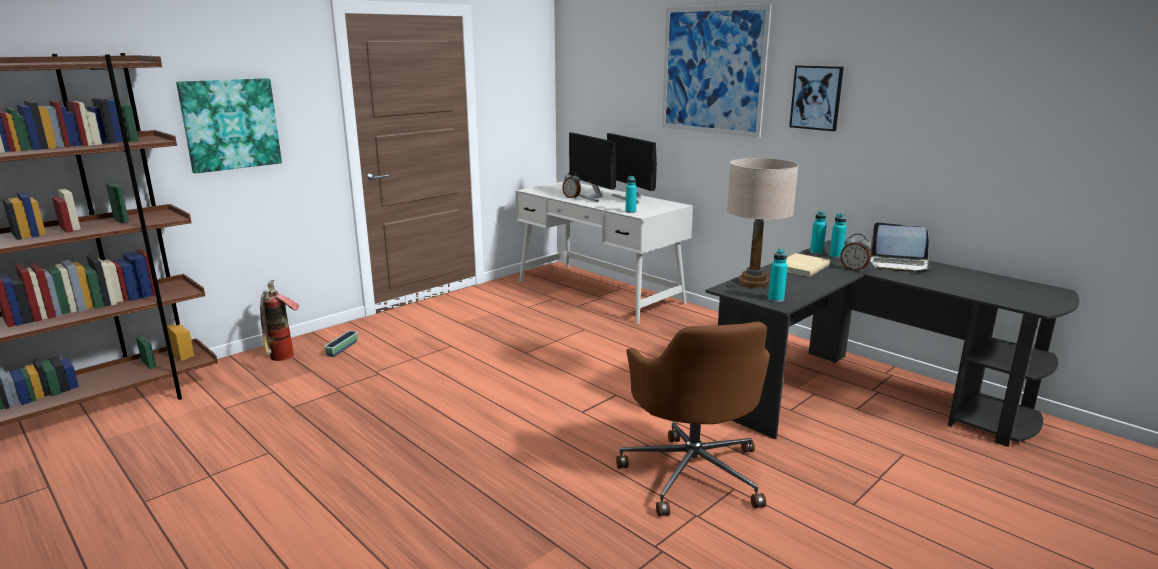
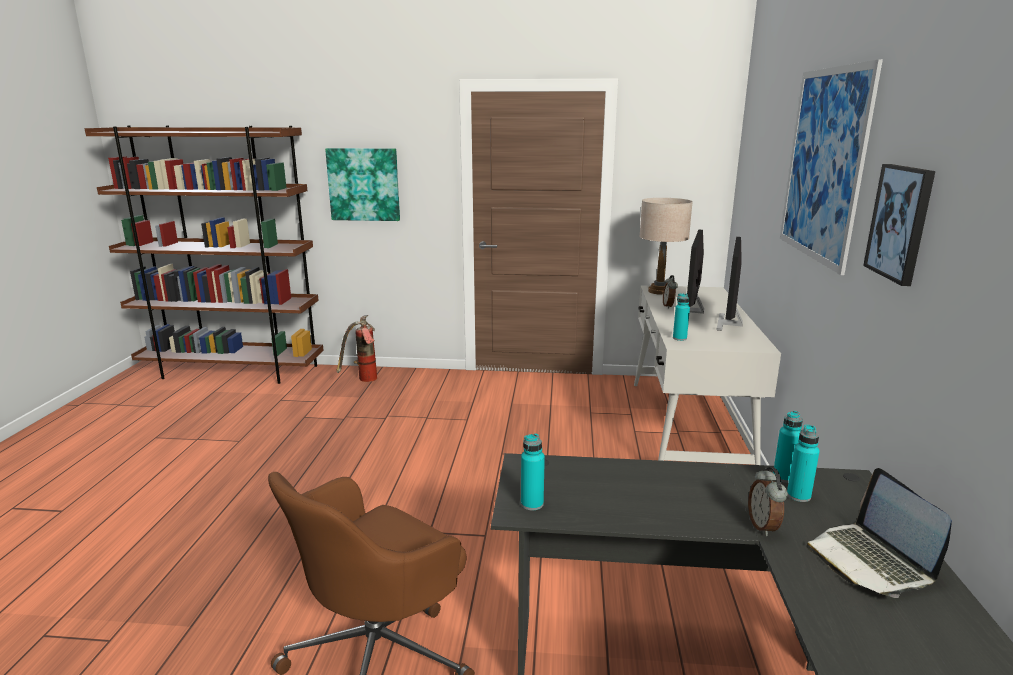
camera: 50 degrees right, 0 degrees up
(342, 349) = (404, 388): planter -> none
(753, 282) = (571, 472): beige table lamp -> beige table lamp (659, 291)
(800, 267) = (695, 483): beige book -> none

